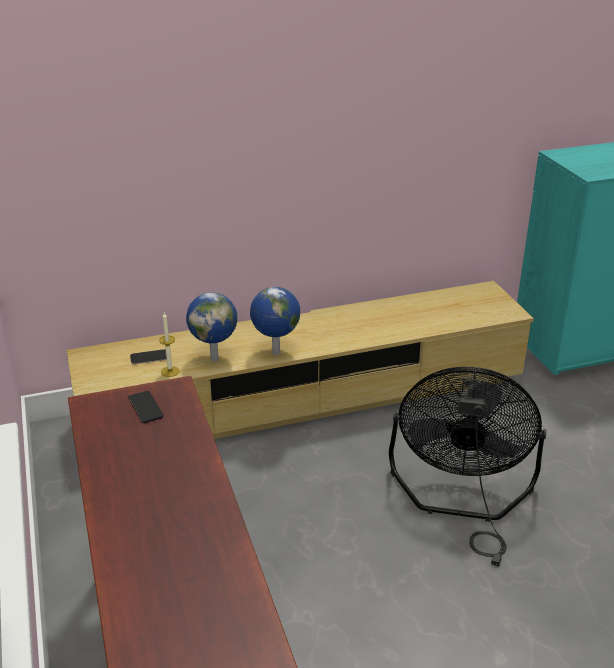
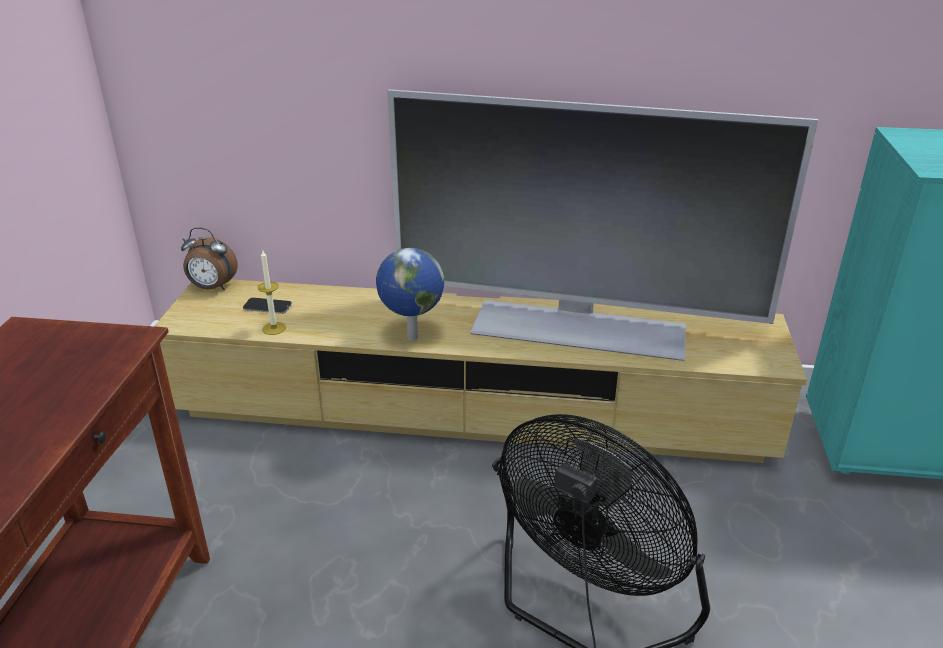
camera: 25 degrees right, 0 degrees up
(90, 354) = (212, 288): none -> alarm clock
(145, 407) = (69, 353): phone -> none
(215, 358) = (337, 326): globe -> none
(379, 319) = (578, 327): none -> television

